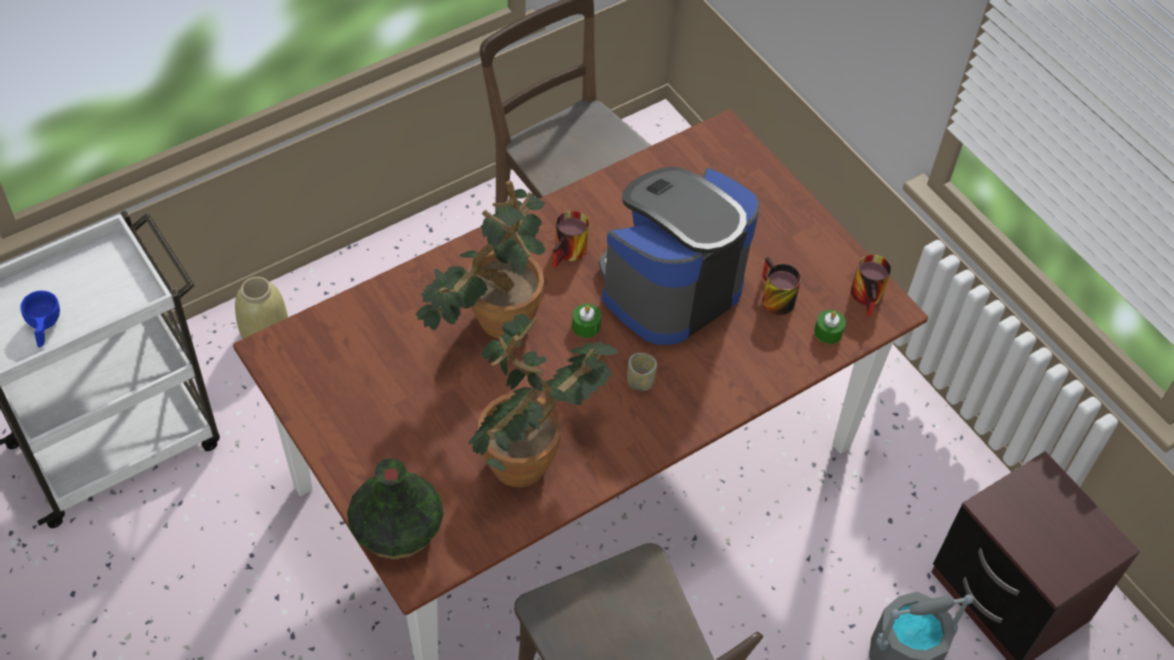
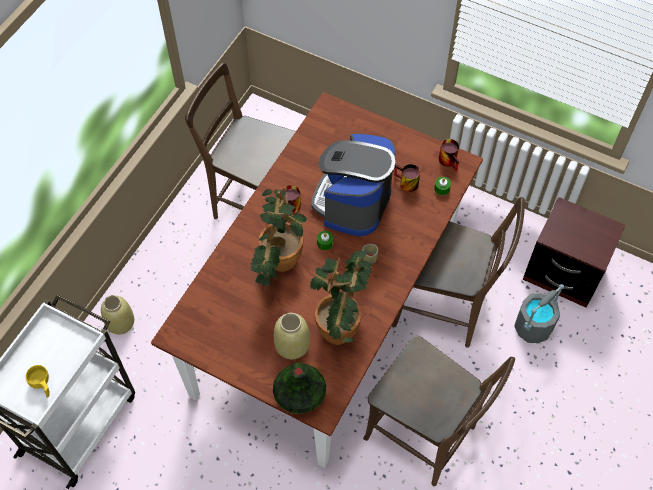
camera: 25 degrees left, 5 degrees up
(44, 328) = (42, 385): blue cup -> yellow cup
(435, 452) = (293, 346): none -> beige vase
(771, 553) = (445, 308): none -> brown chair

